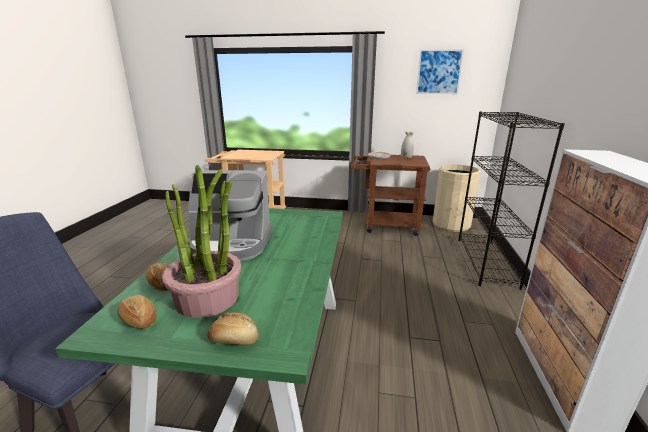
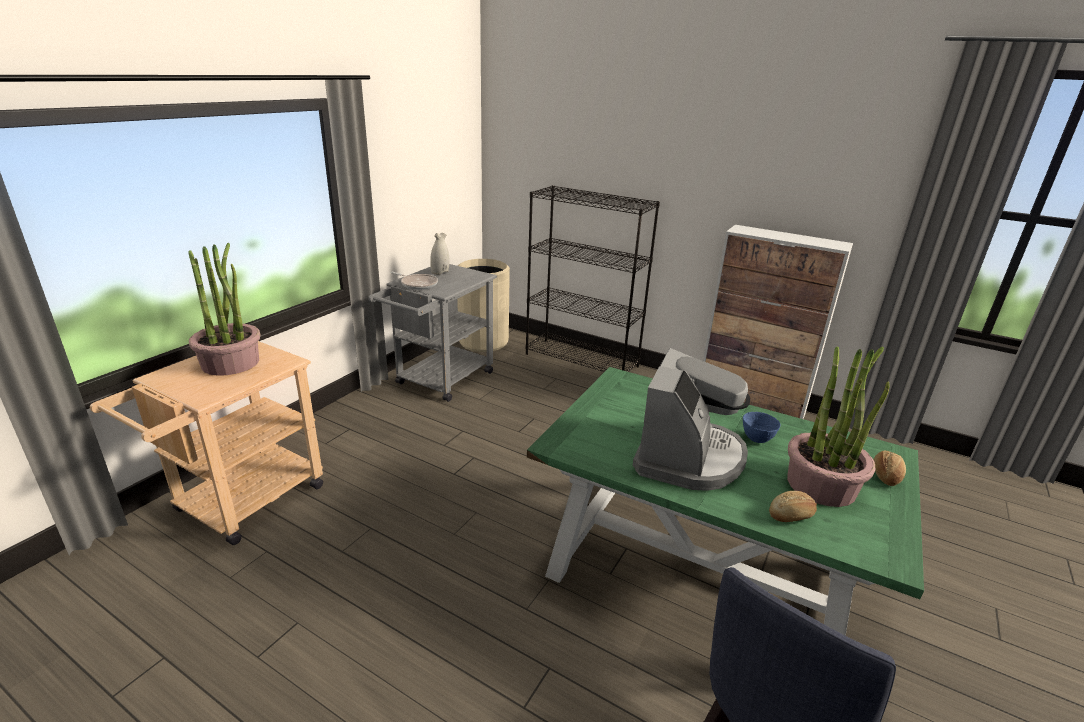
camera: 70 degrees left, 5 degrees up
(138, 320) = (867, 531): bread -> none
(258, 153) = (231, 362): none -> potted plant
(270, 267) = (756, 439): none -> blue bowl
(386, 225) = (440, 381): brown cart -> grey cart
(439, 72) = (426, 135): picture -> none

